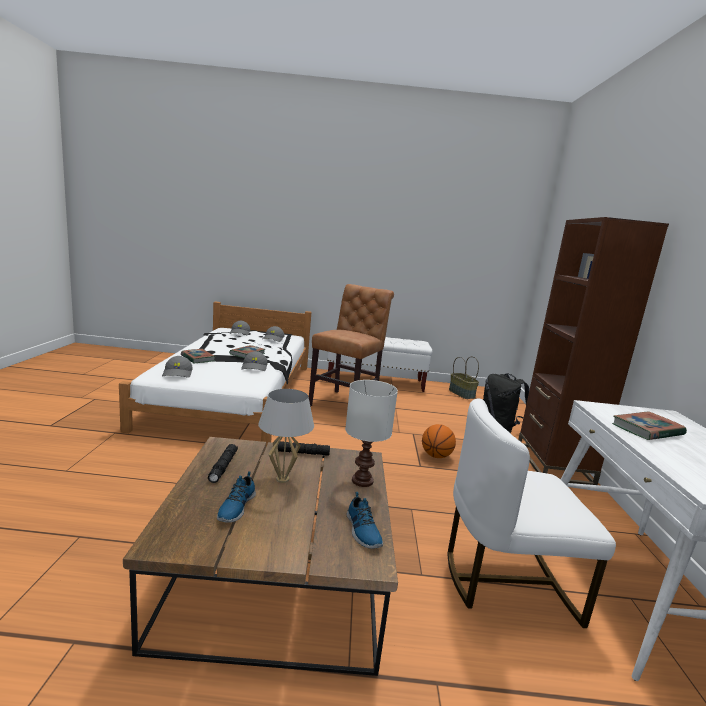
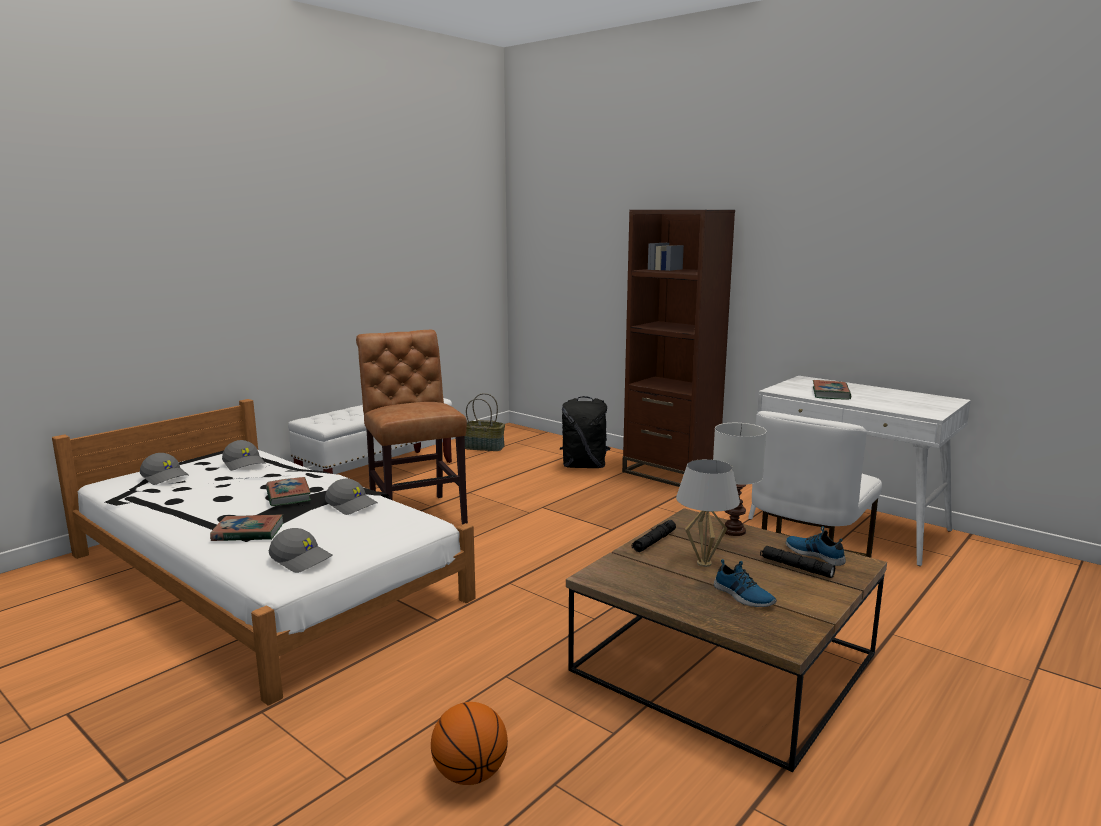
camera: 50 degrees left, 0 degrees up
(223, 466) = (653, 586): black flashlight -> black flashlight (796, 567)
(362, 531) = (815, 554): shoe -> shoe turned 150 degrees counterclockwise
(436, 456) = (601, 514): basketball -> basketball (470, 774)

